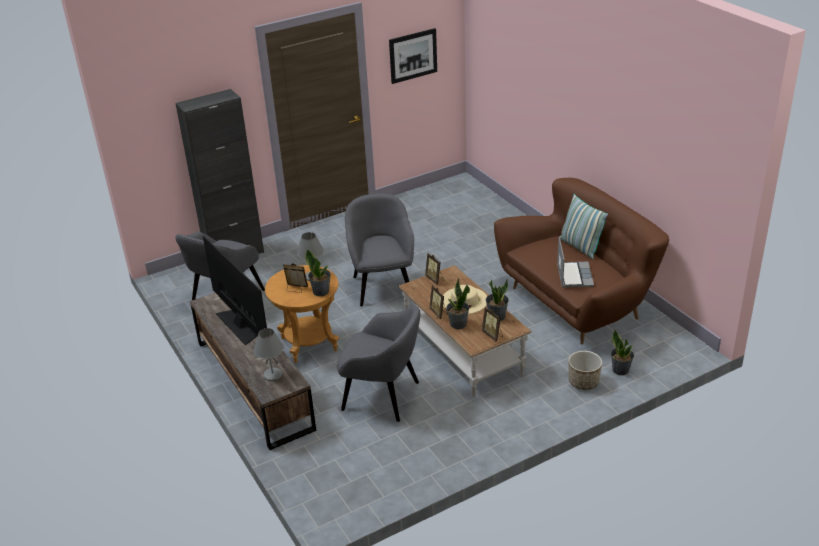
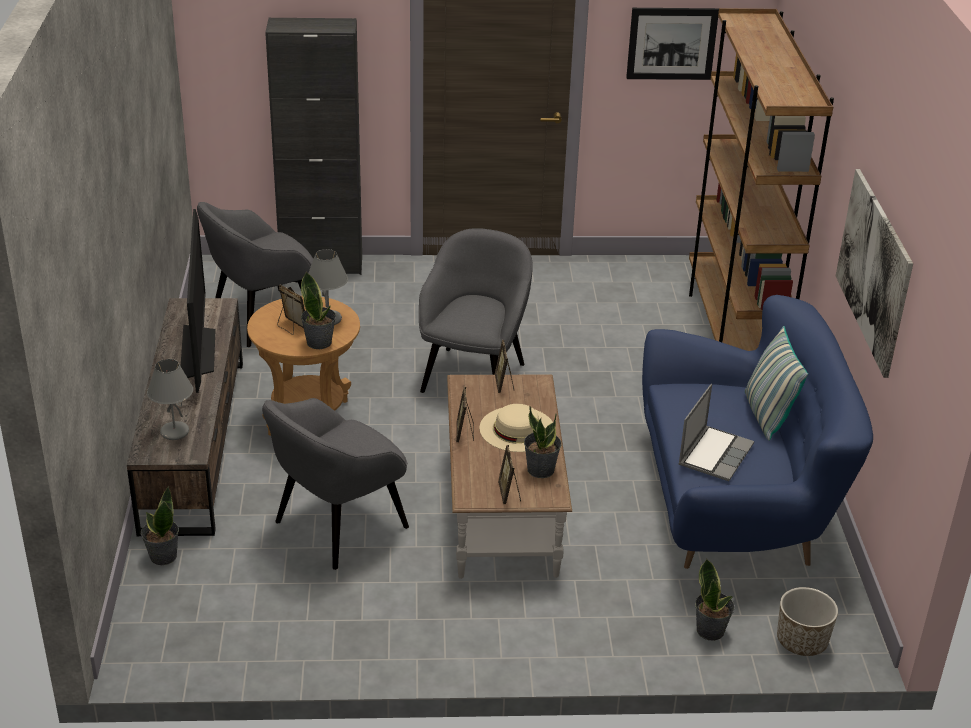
camera: 25 degrees right, 0 degrees up
(383, 396) = (338, 526): grey armchair -> grey armchair turned 90 degrees clockwise
(458, 324) = (475, 459): potted plant -> potted plant (162, 556)
(500, 216) = (732, 335): none -> brown bookcase
(577, 302) = (736, 503): brown sofa -> blue sofa
(583, 382) = (636, 625): planter -> planter (801, 641)
(628, 145) = (873, 270): none -> picture

